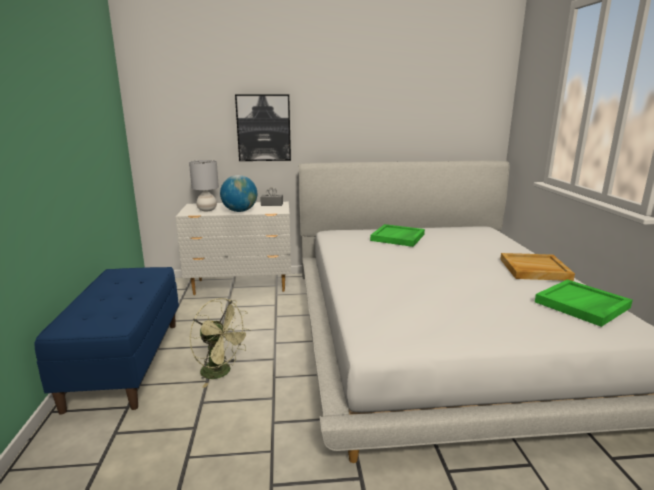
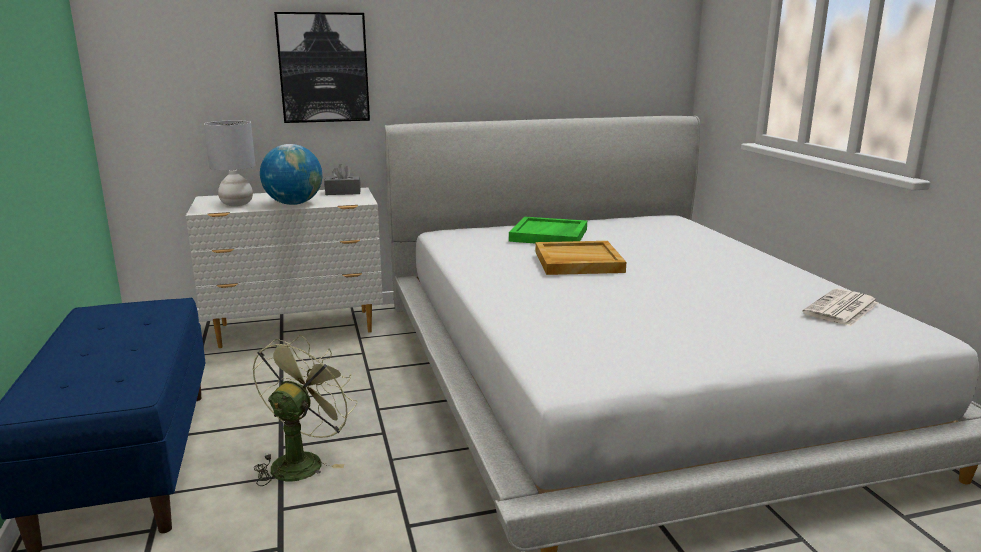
camera: 10 degrees left, 0 degrees up
(221, 372) = (302, 461): green fan -> green fan turned 90 degrees counterclockwise
(534, 269) = (760, 267): beige tray -> beige tray (577, 262)
(582, 305) = (841, 309): green tray -> newspaper

